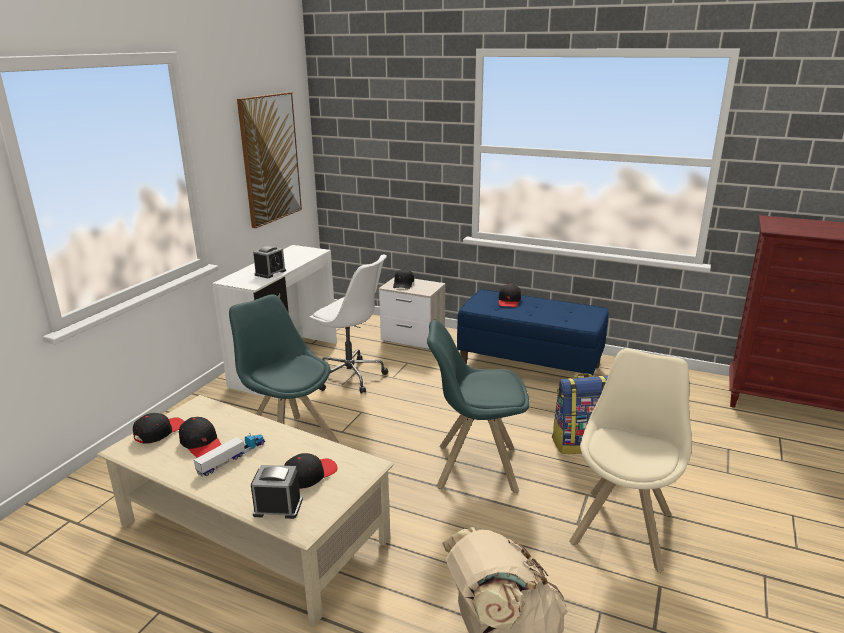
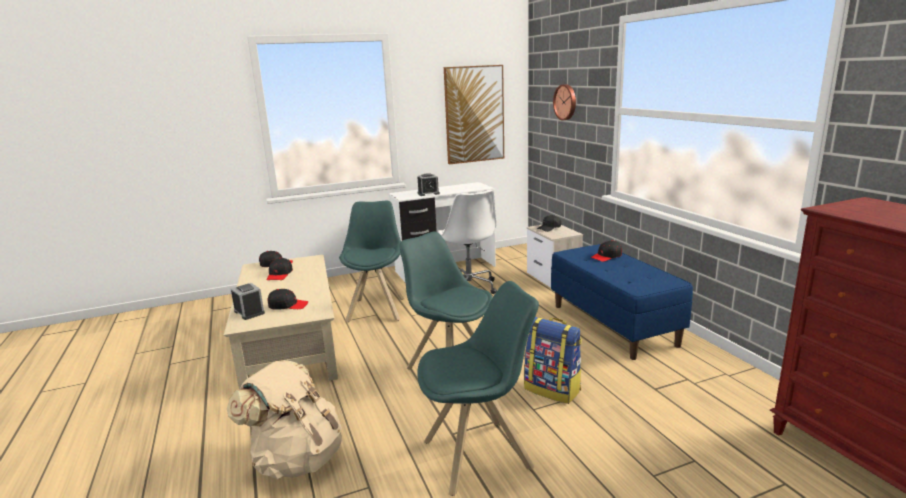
camera: 45 degrees right, 5 degrees down
(232, 458) = (277, 285): toy truck -> none
(388, 138) = (566, 102): none -> wall clock
(623, 528) = (478, 455): beige chair -> turquoise chair

